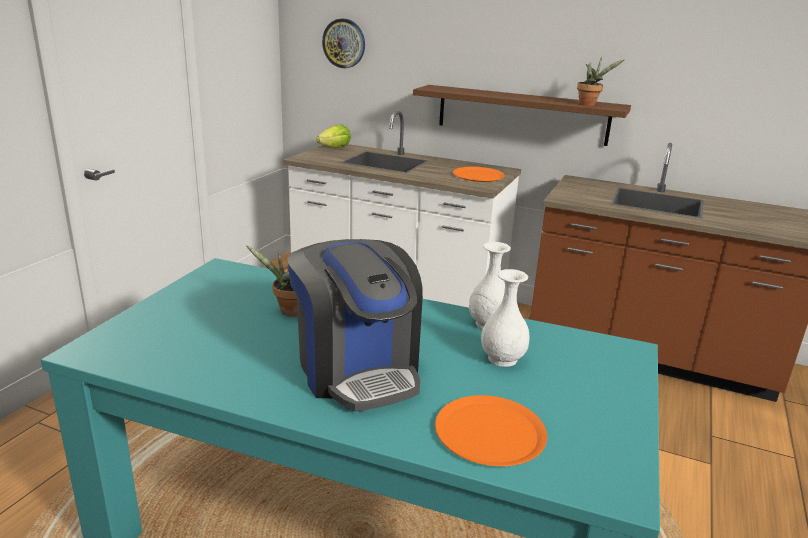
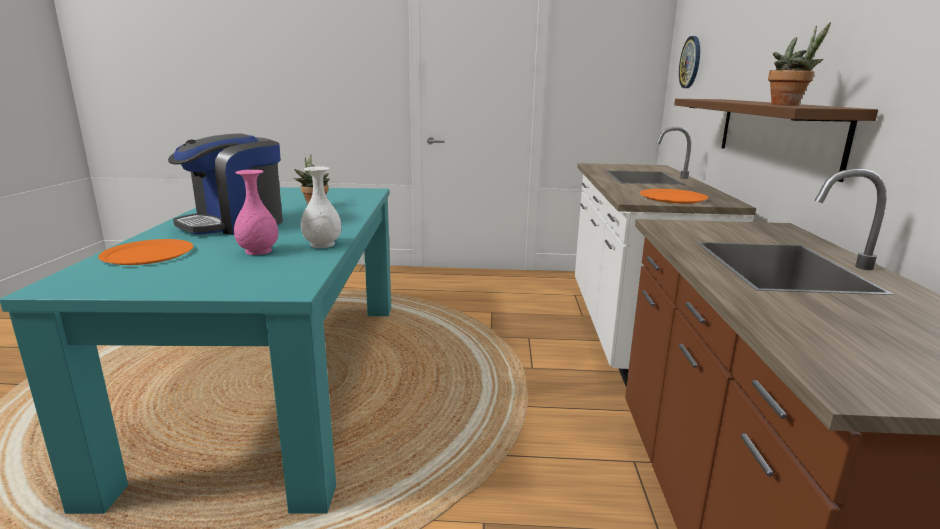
camera: 70 degrees right, 5 degrees down
(335, 148) = (647, 166): lettuce -> none
(503, 359) = (259, 251): white vase -> pink vase

